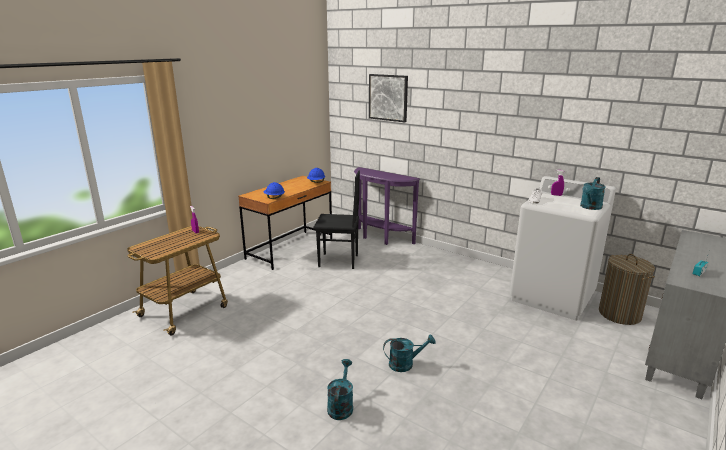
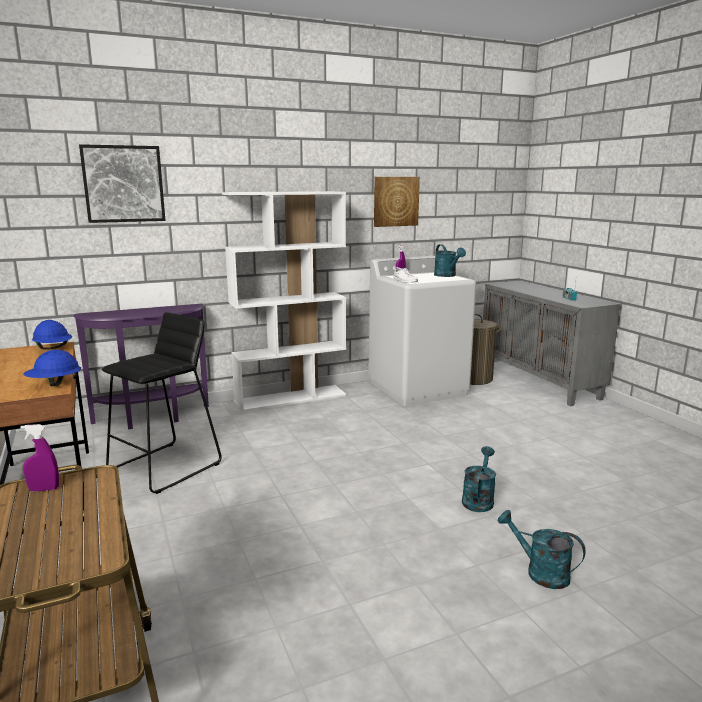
camera: 60 degrees left, 5 degrees down
(338, 261) = (166, 467): black chair -> black stool
(461, 260) = (291, 398): none -> white bookcase
(581, 129) = (395, 201): none -> picture

